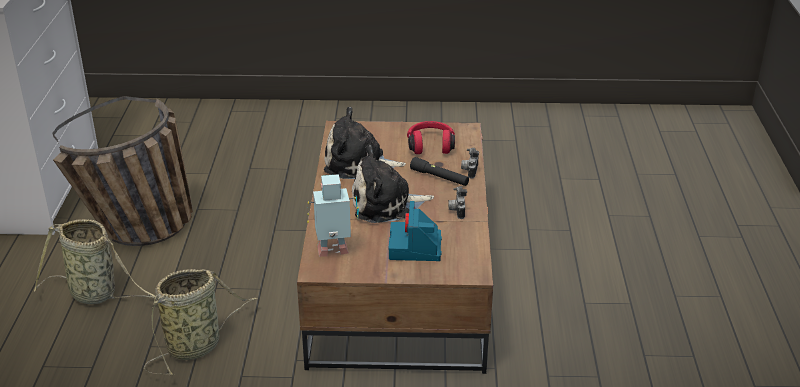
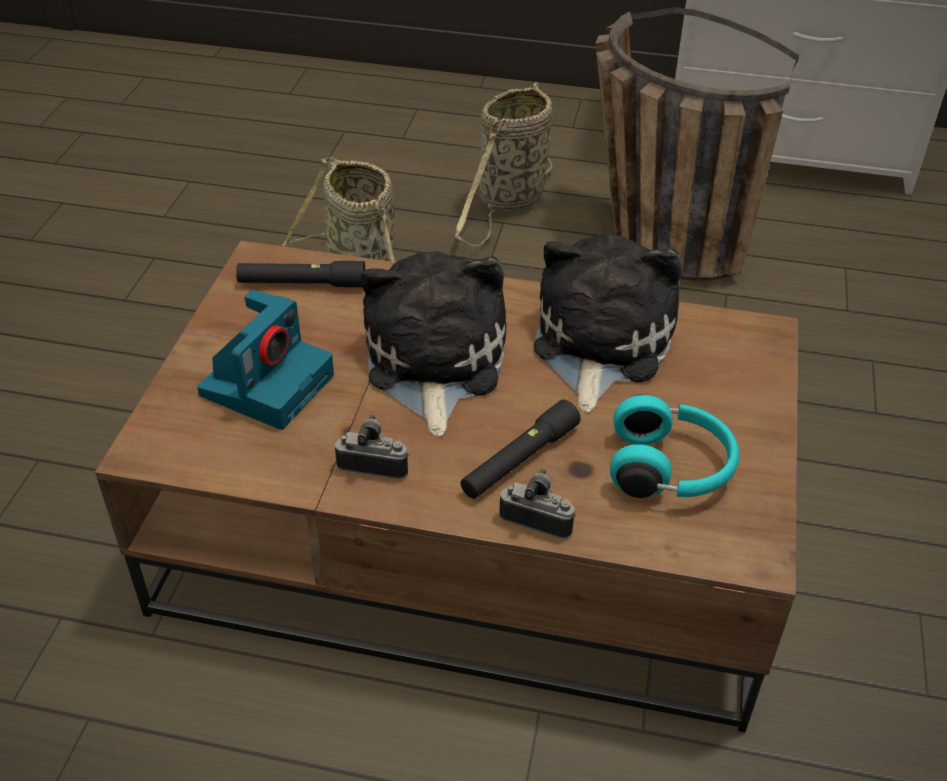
camera: 100 degrees right, 10 degrees up
(334, 252) = (302, 284): toy robot -> black flashlight
(415, 248) = (268, 382): camera -> camera turned 105 degrees clockwise
(430, 145) = (671, 469): red headphones -> turquoise headphones

